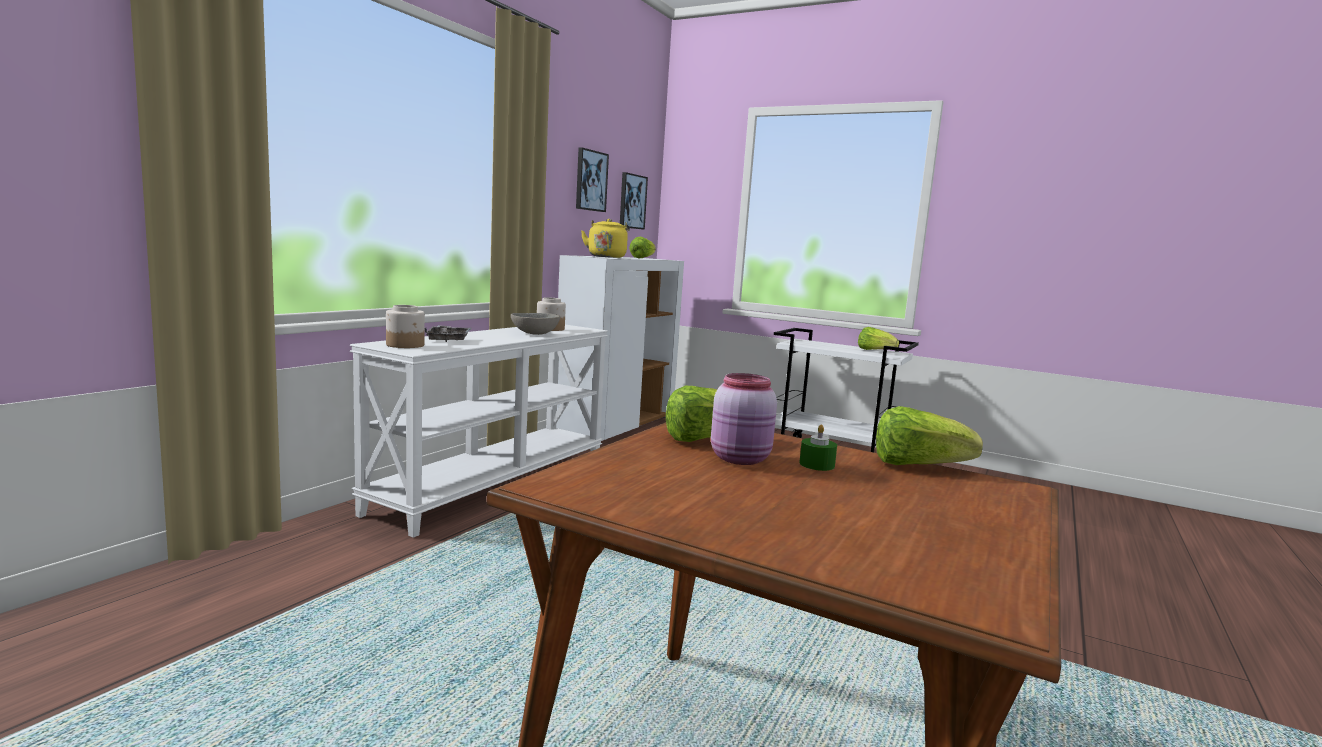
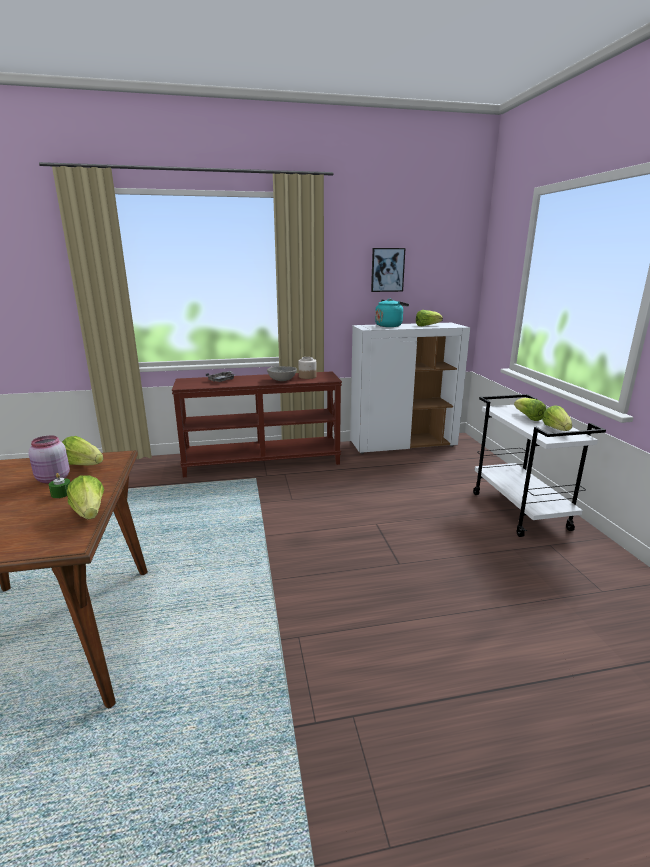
camera: 50 degrees right, 10 degrees up
(405, 345) = (192, 382): jar -> none
(493, 483) = (262, 461): white console table -> brown console table
(607, 257) = (389, 326): yellow kettle -> turquoise kettle
(632, 201) = (440, 279): picture -> none
(833, 346) = (528, 417): none -> lettuce

